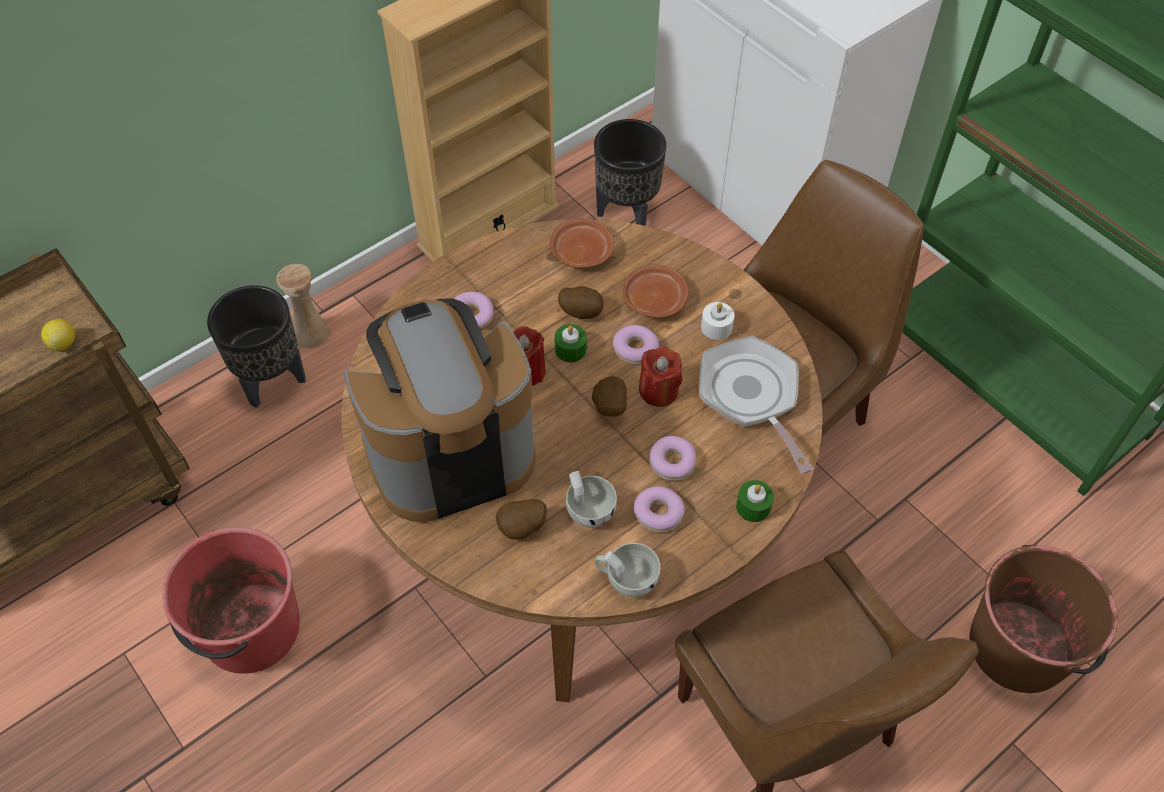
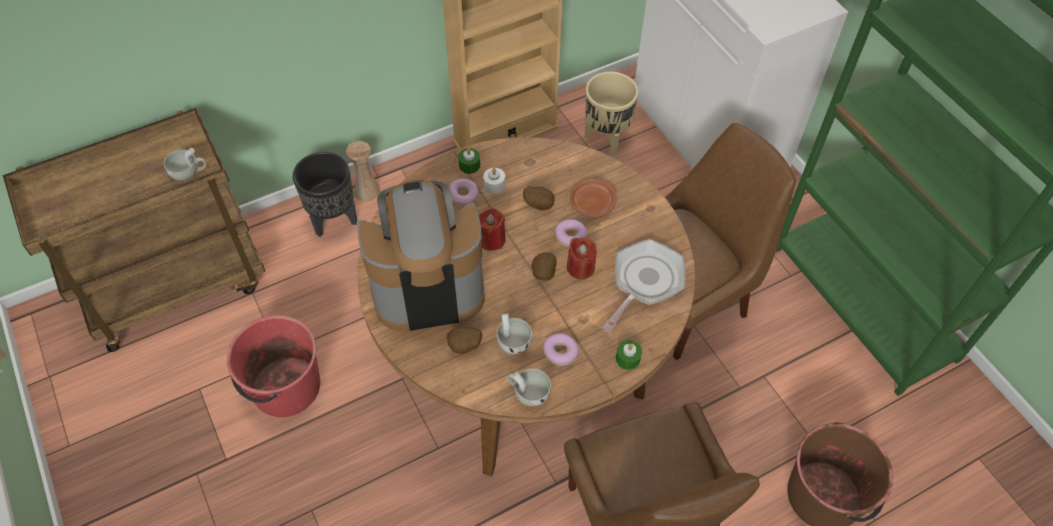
camera: 10 degrees right, 0 degrees up
(63, 343) = (189, 172): lemon -> white cup
(570, 349) = (525, 229): green candle -> green candle (469, 165)
(581, 251) = (548, 162): brown plate -> none
(627, 215) = (606, 140): black planter -> beige planter
(672, 462) = (578, 319): donut -> none
(716, 327) = (631, 229): white candle -> white candle (494, 185)
(751, 396) = (644, 282): frying pan -> frying pan turned 45 degrees clockwise

